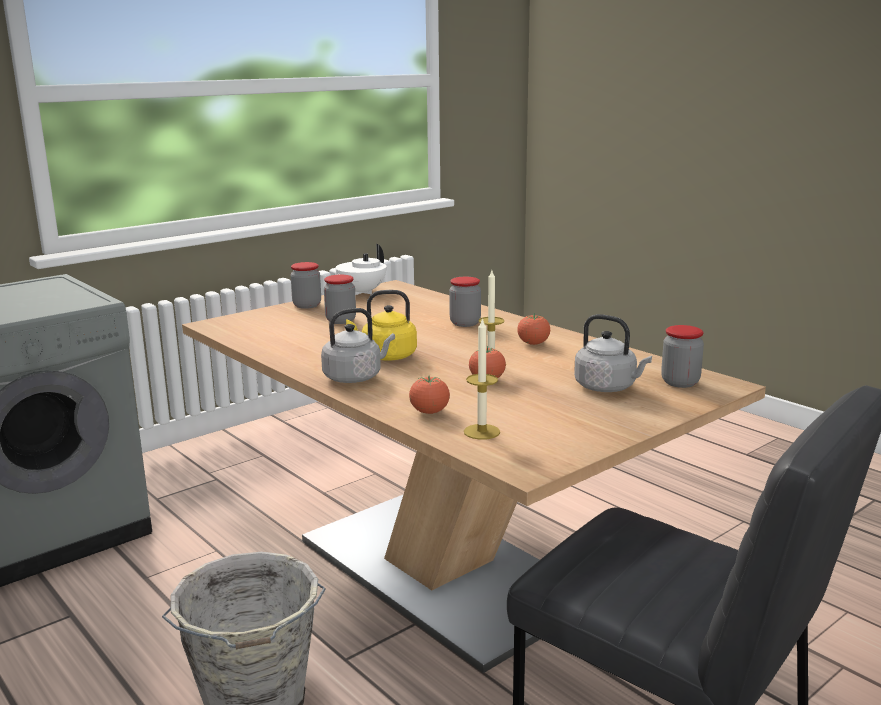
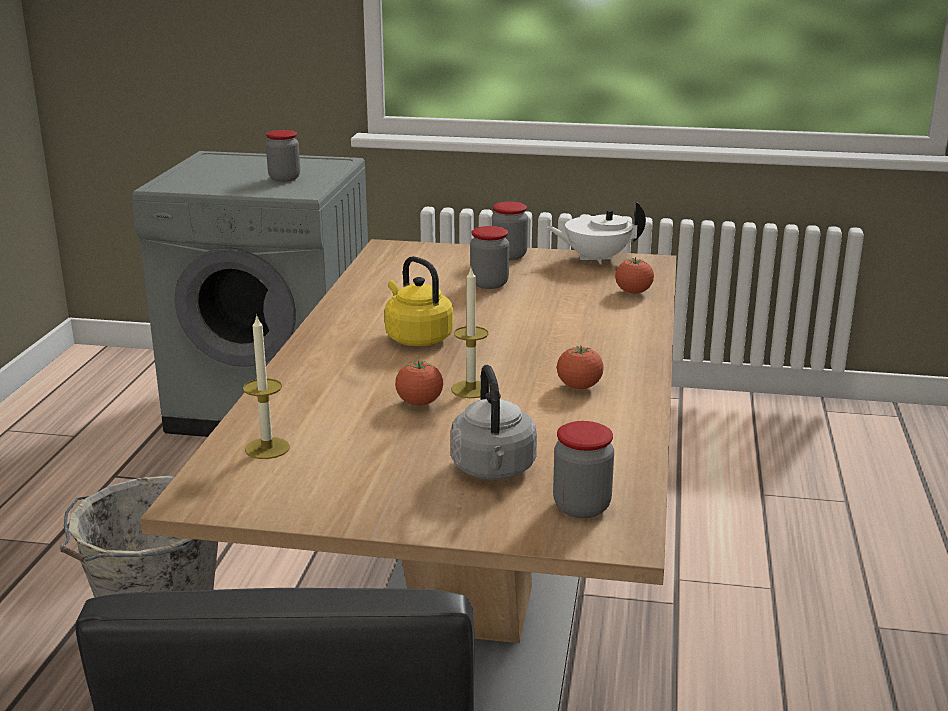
camera: 50 degrees right, 5 degrees up
(355, 377) = (336, 347): grey kettle -> none
(429, 412) = (288, 408): tomato -> tomato (633, 292)
(465, 323) = (586, 334): jar -> jar (284, 178)

